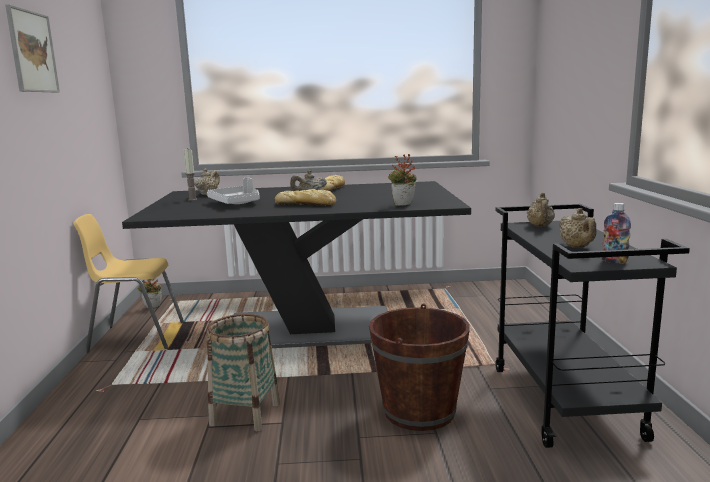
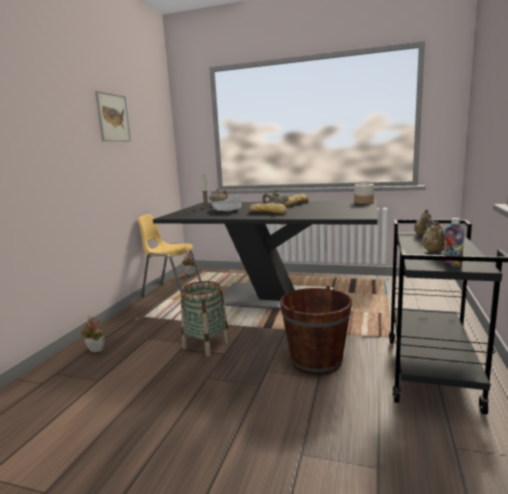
camera: 20 degrees right, 0 degrees up
(403, 205) = (330, 215): potted plant -> potted plant (95, 351)
(422, 184) = (364, 202): none -> jar

